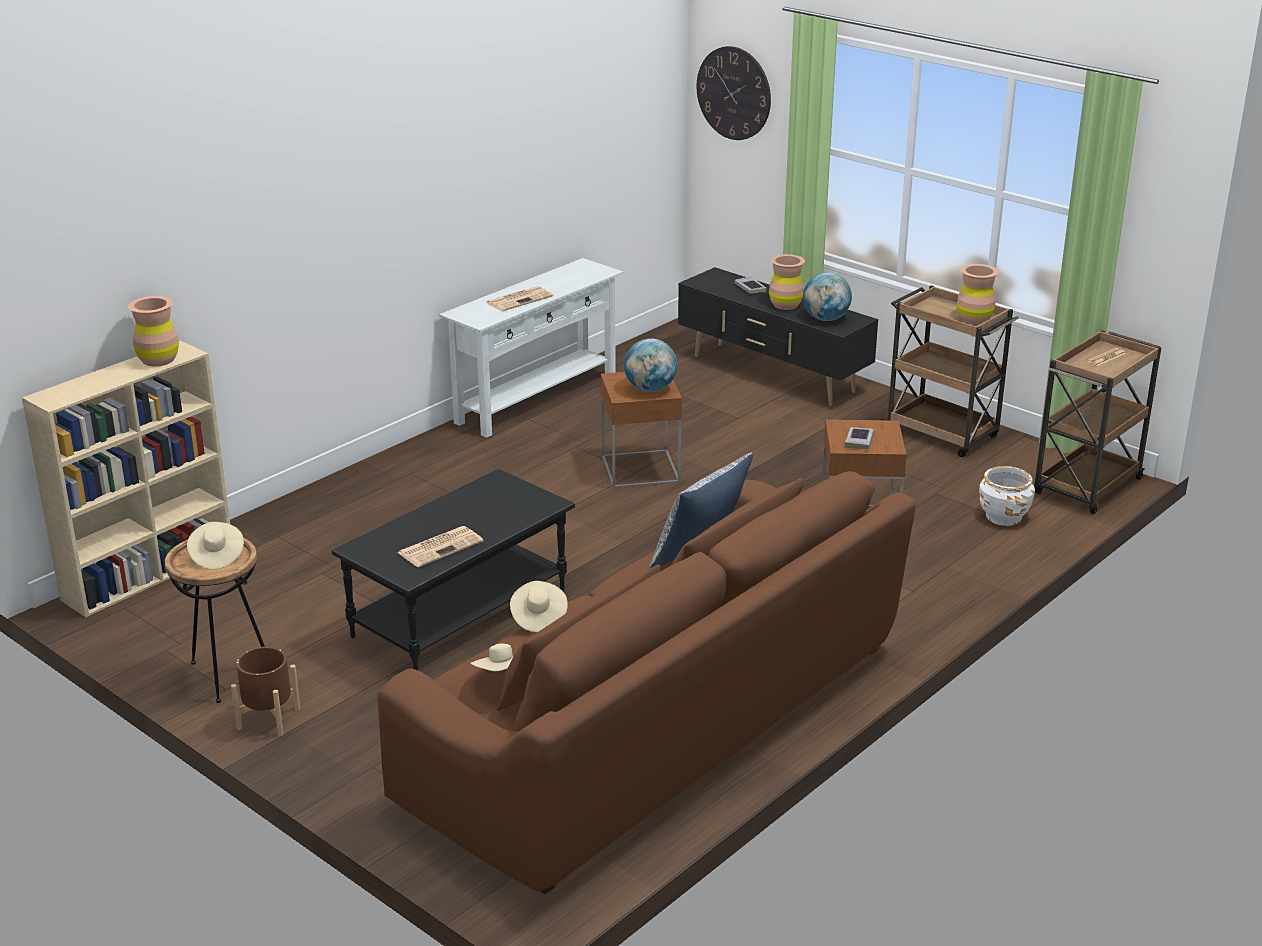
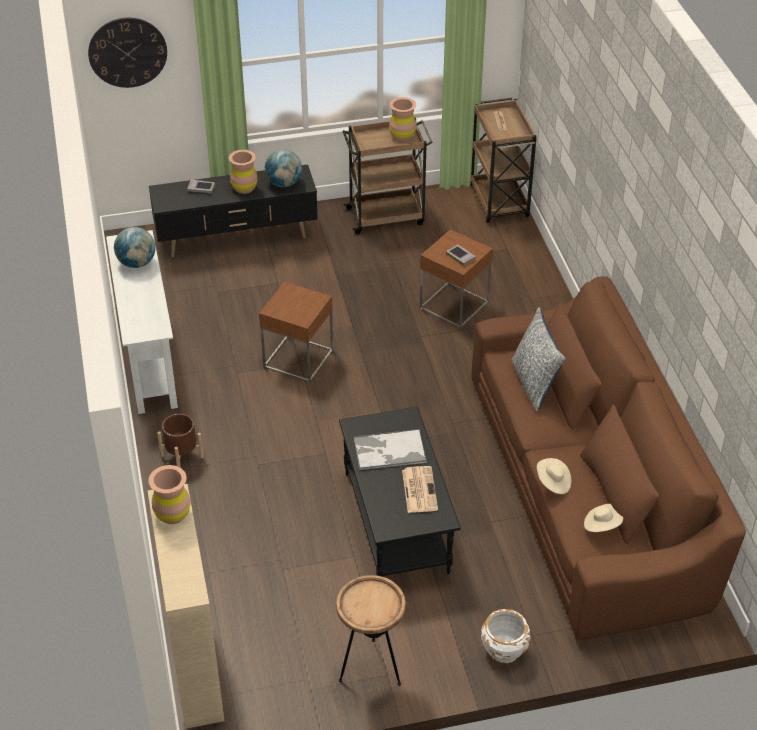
camera: 55 degrees left, 15 degrees up
(216, 556) = (370, 600): beige hat -> none
(268, 718) = (440, 665): brown planter -> brown planter (182, 456)
(482, 510) = (389, 450): none -> tray
(519, 299) = (143, 296): newspaper -> none
(650, 389) = (306, 303): globe -> globe (137, 263)
(1003, 516) = (499, 248): white planter -> white planter (504, 649)

